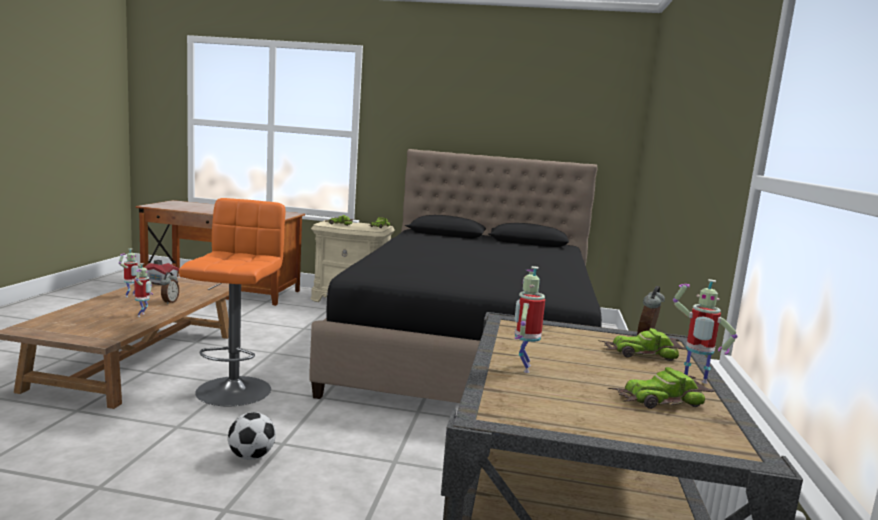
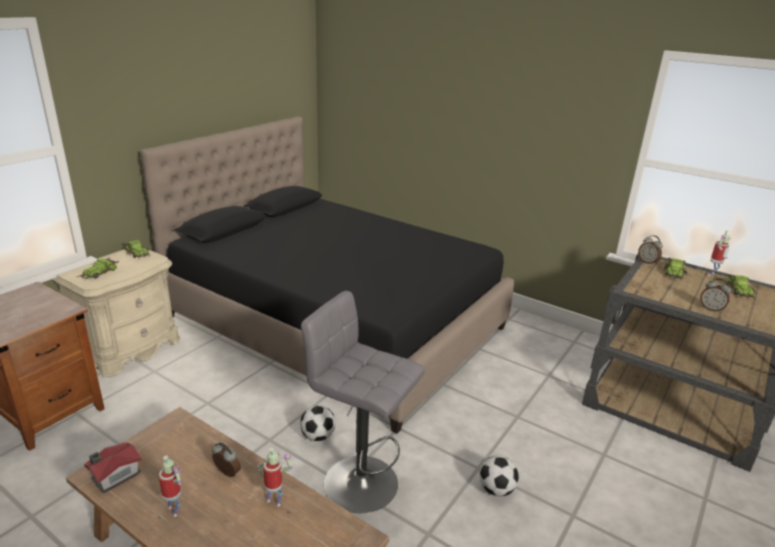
camera: 65 degrees left, 15 degrees up
(235, 391) = (360, 482): orange stool -> grey stool
(287, 367) = (318, 436): none -> football
(523, 367) = (711, 309): toy robot -> alarm clock

